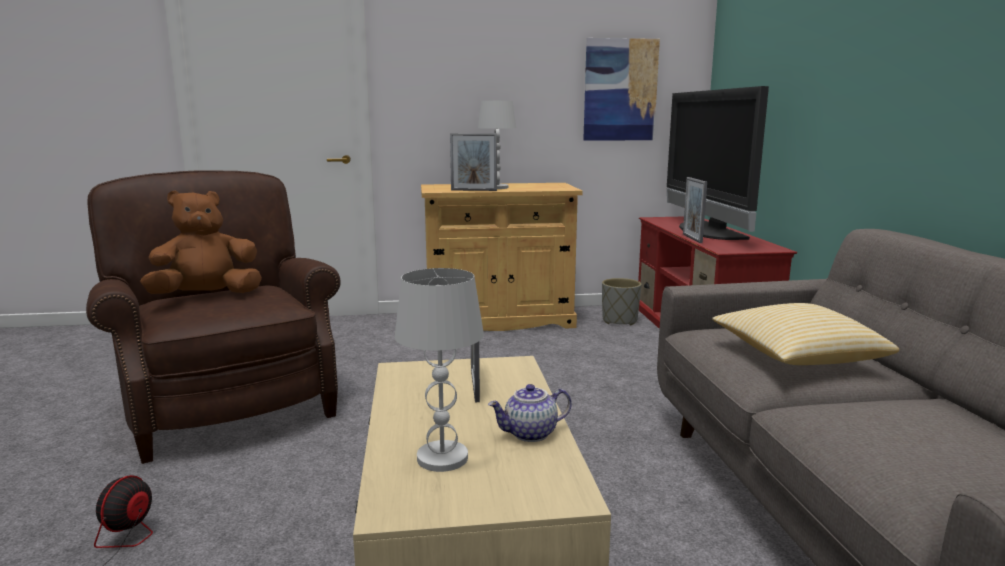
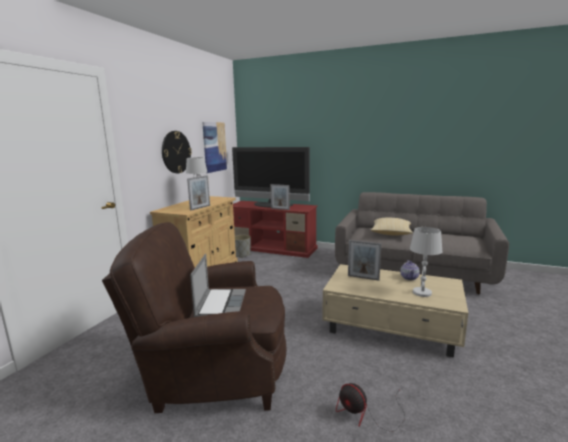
camera: 60 degrees left, 0 degrees up
(207, 296) = (220, 304): brown plush toy -> laptop
(501, 93) = (176, 152): none -> wall clock

